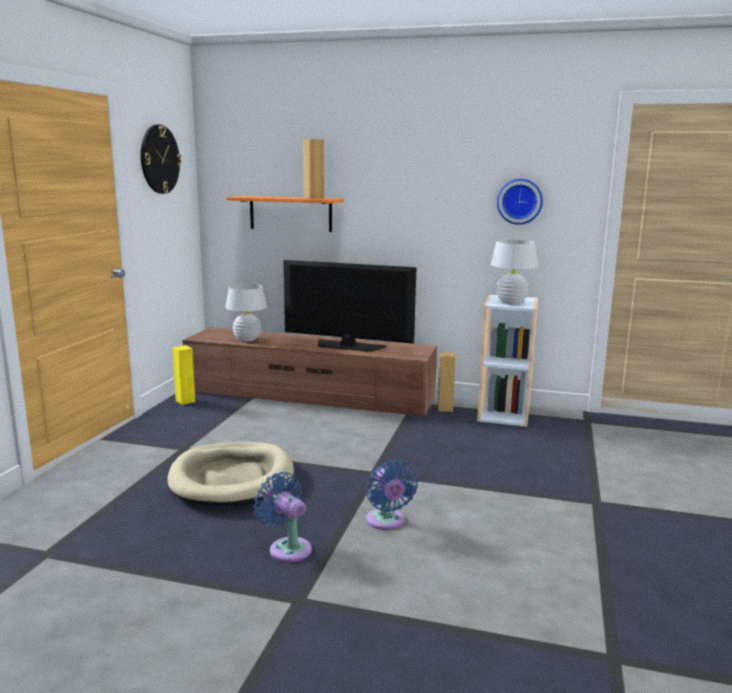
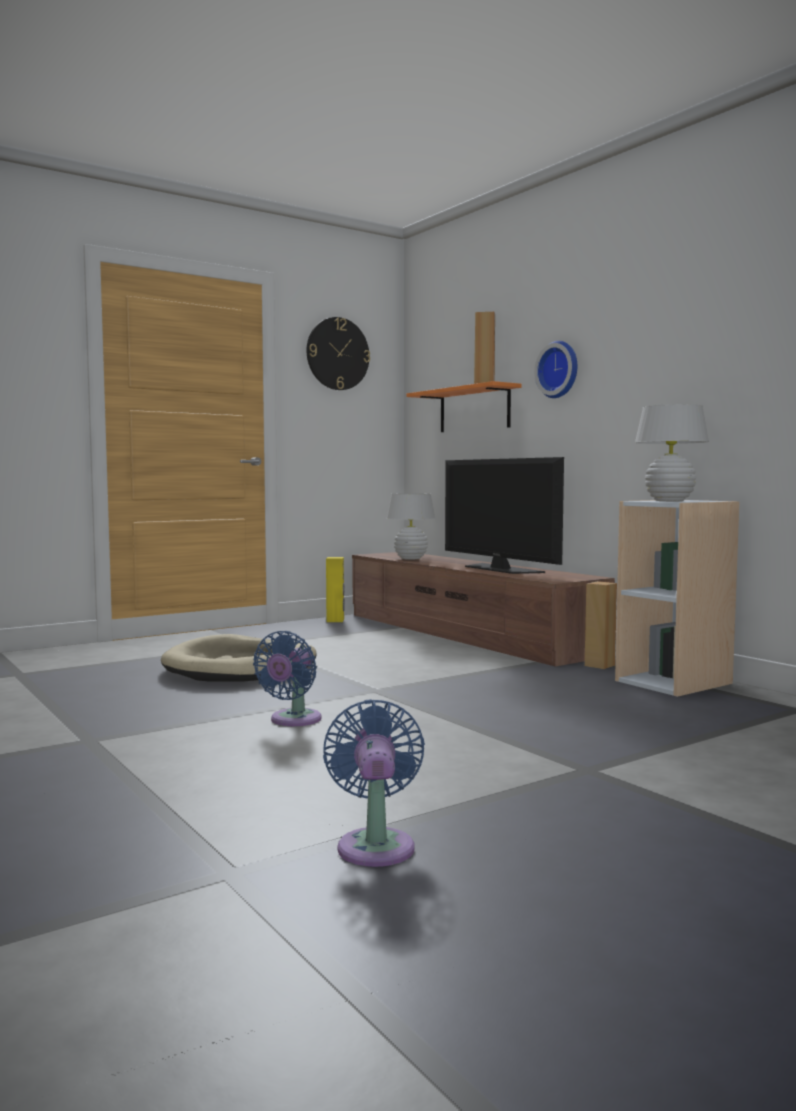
camera: 40 degrees right, 10 degrees down
(287, 548) = (166, 712): blue fan -> blue fan (375, 844)
(519, 201) = (715, 355): wall clock -> wall clock (559, 370)

